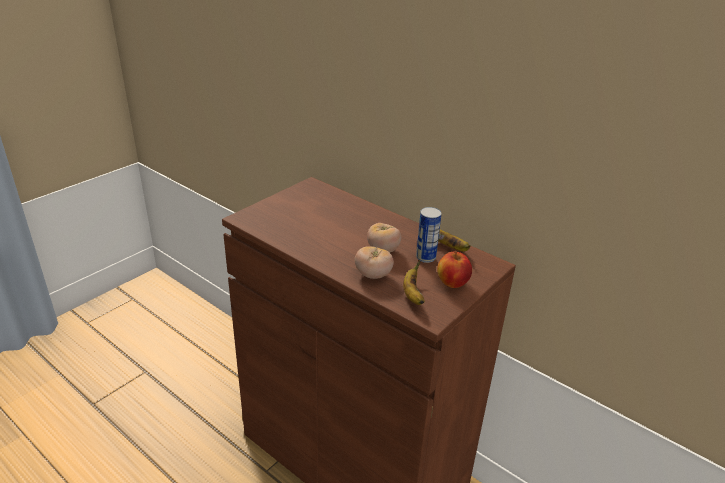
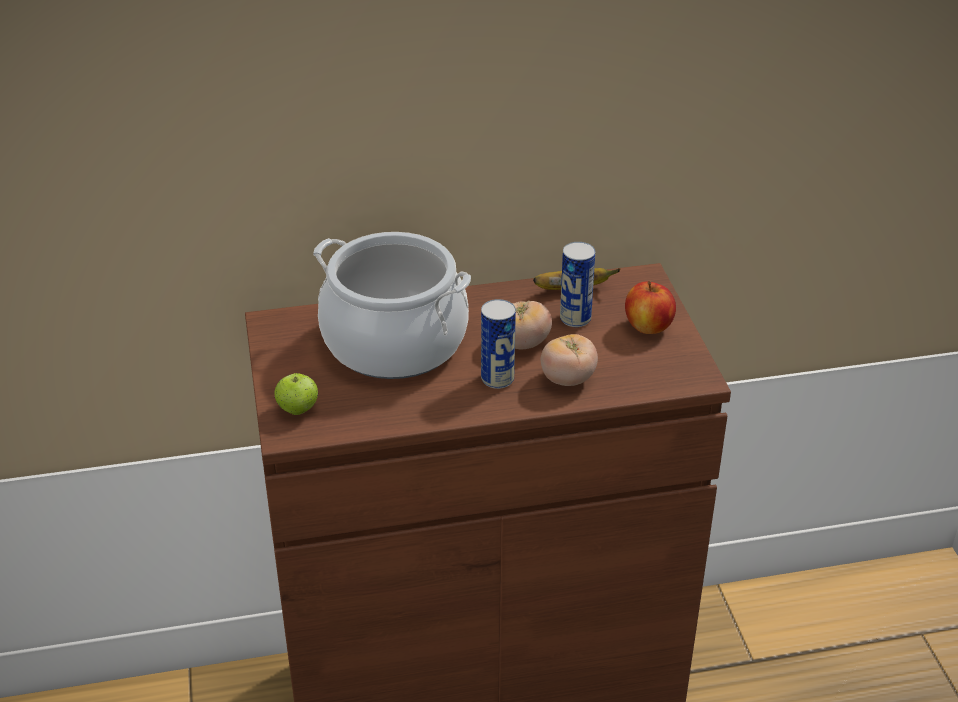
camera: 50 degrees left, 5 degrees up
(260, 214) = (298, 409): none -> apple
(336, 217) = (394, 343): none -> cooking pot
(346, 254) = (497, 379): none -> can
(412, 294) = (640, 369): banana -> none

